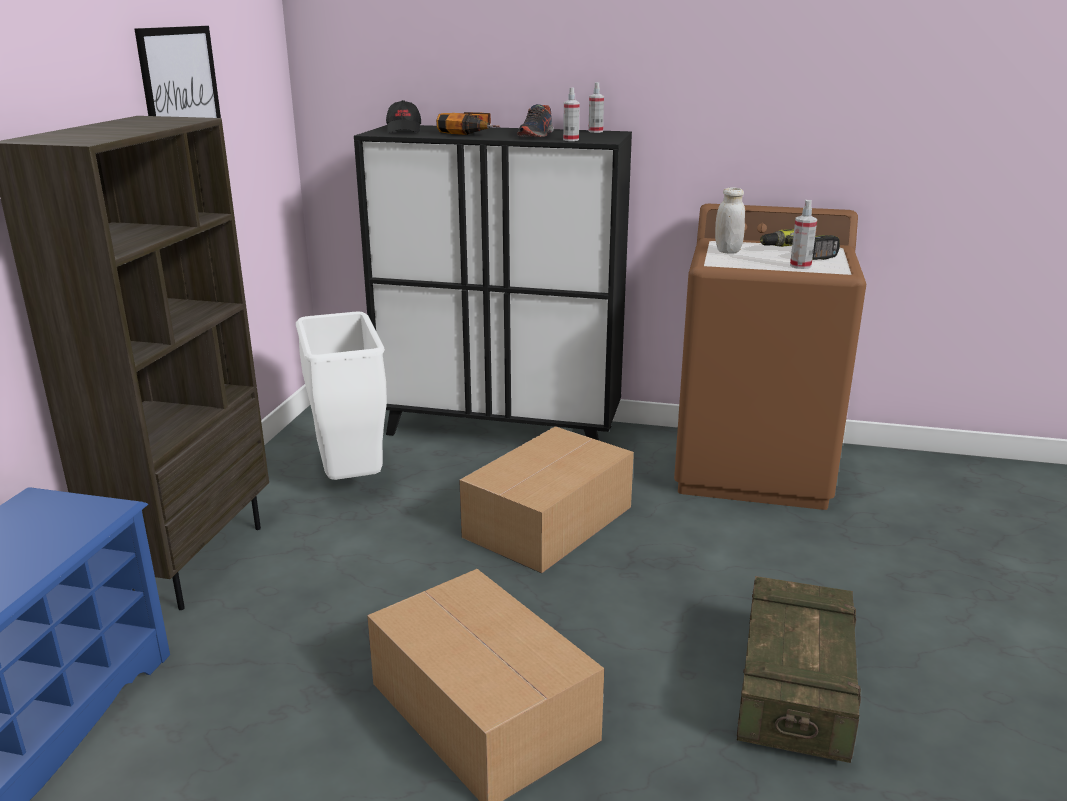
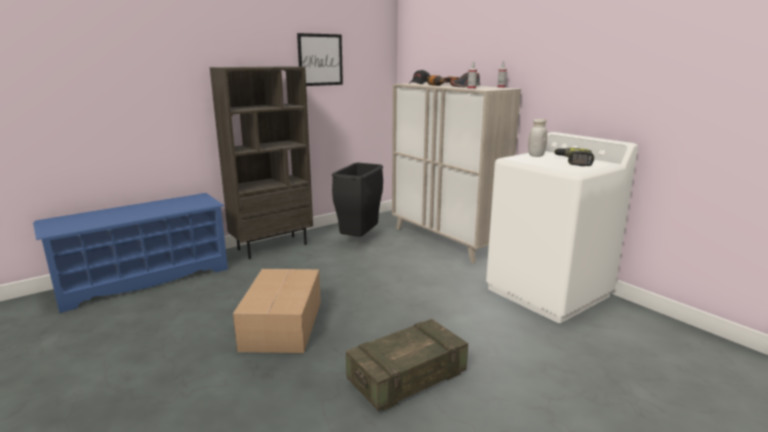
camera: 40 degrees right, 5 degrees down
(349, 479) = (359, 239): white trash can -> black trash can
(500, 430) = (445, 240): black cabinet -> beige cabinet
(551, 521) = (410, 278): cardboard box -> none
(753, 467) = (548, 292): brown washing machine -> white washing machine
(800, 266) = (556, 166): spray bottle -> none

